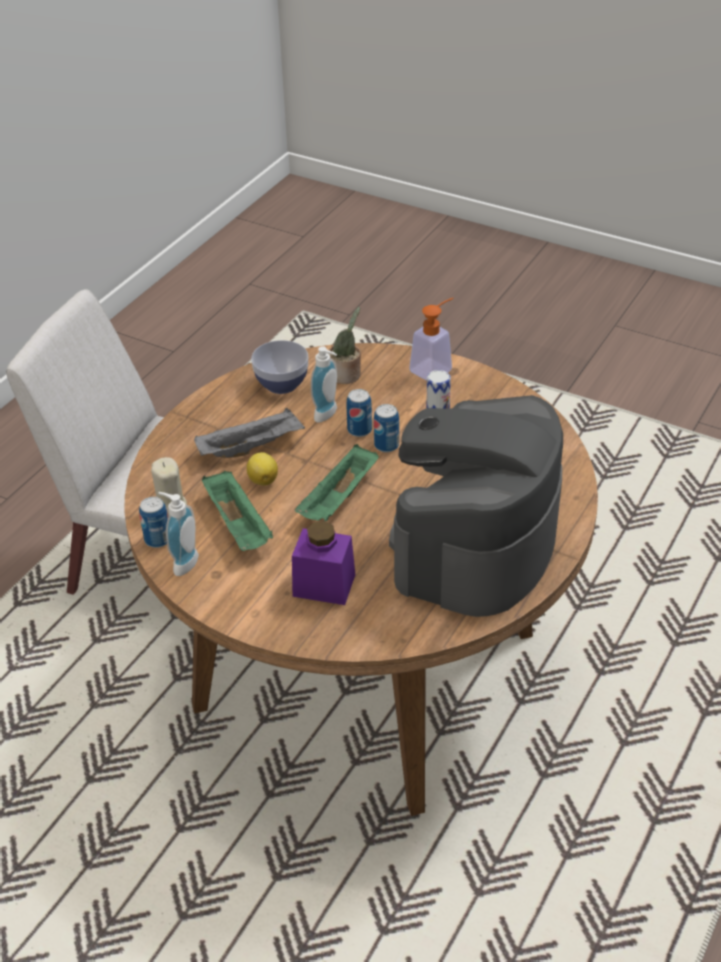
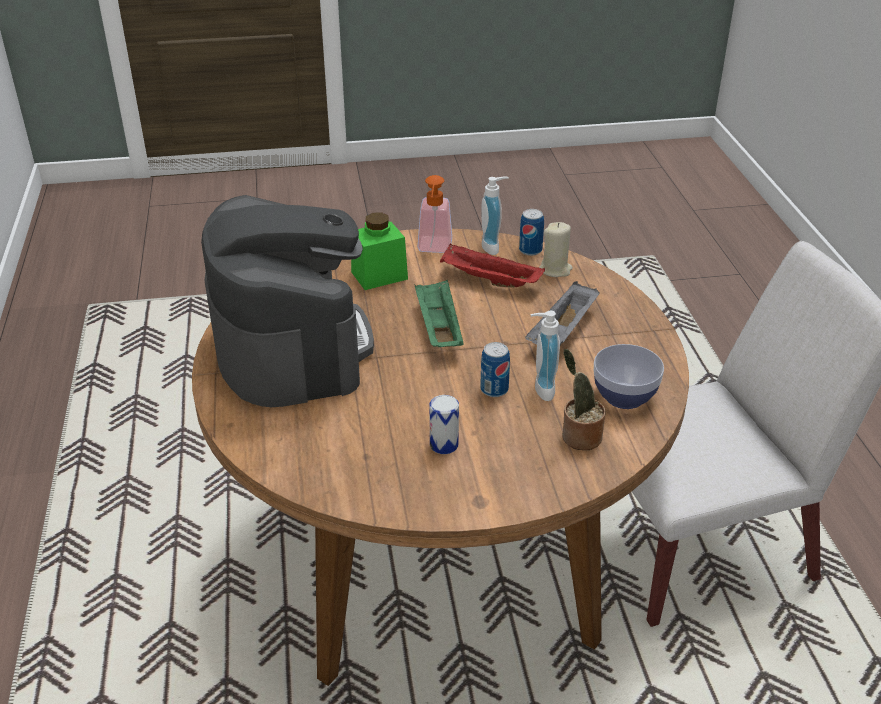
camera: 140 degrees right, 5 degrees down
(239, 525) = (488, 280): green tray -> red tray
(263, 479) = (517, 315): lemon -> none
(324, 585) = (379, 275): purple jar -> green jar
(386, 445) = (453, 388): can -> none
(435, 368) = (502, 494): soap dispenser -> soap dispenser (434, 249)

